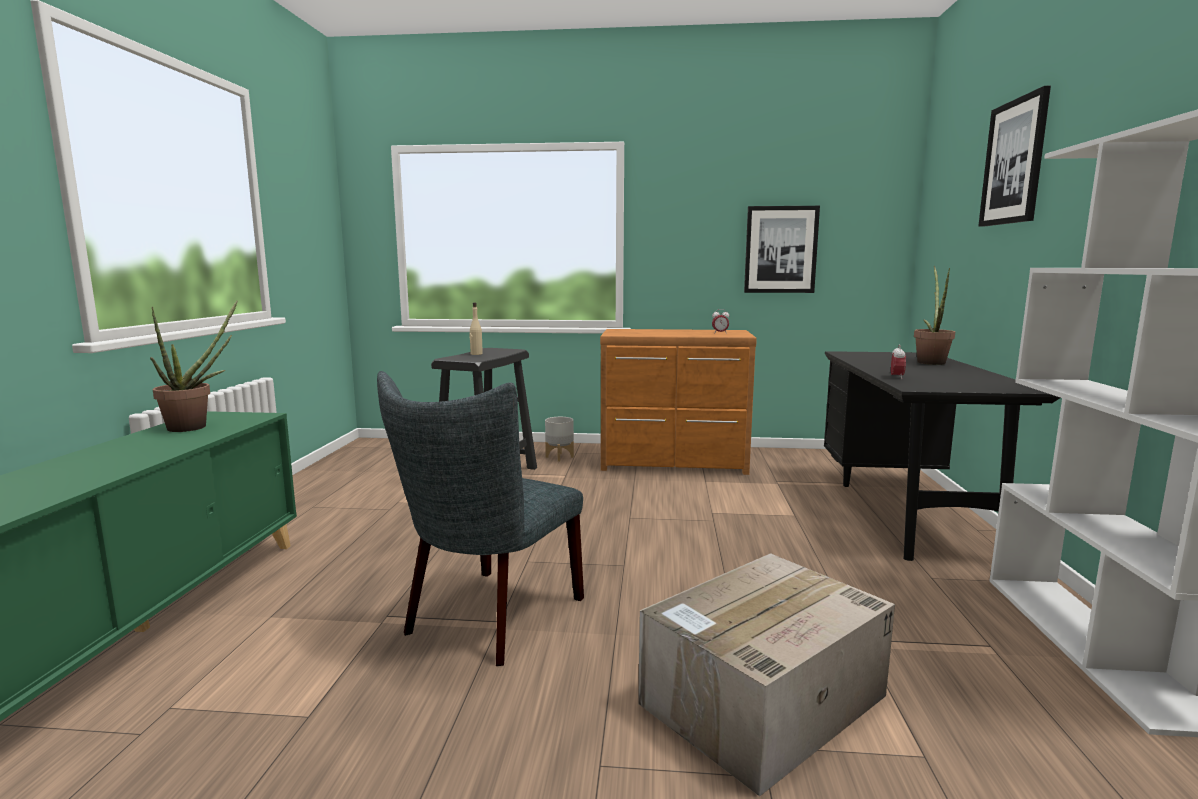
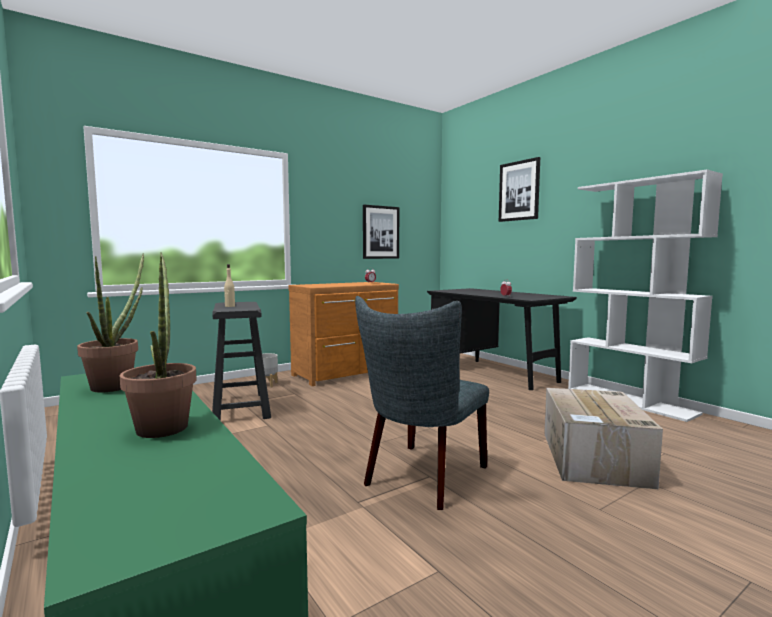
camera: 40 degrees left, 5 degrees down
(488, 620) = (421, 478): grey chair -> grey chair turned 45 degrees clockwise
(930, 362) = (488, 291): potted plant -> potted plant (163, 424)

